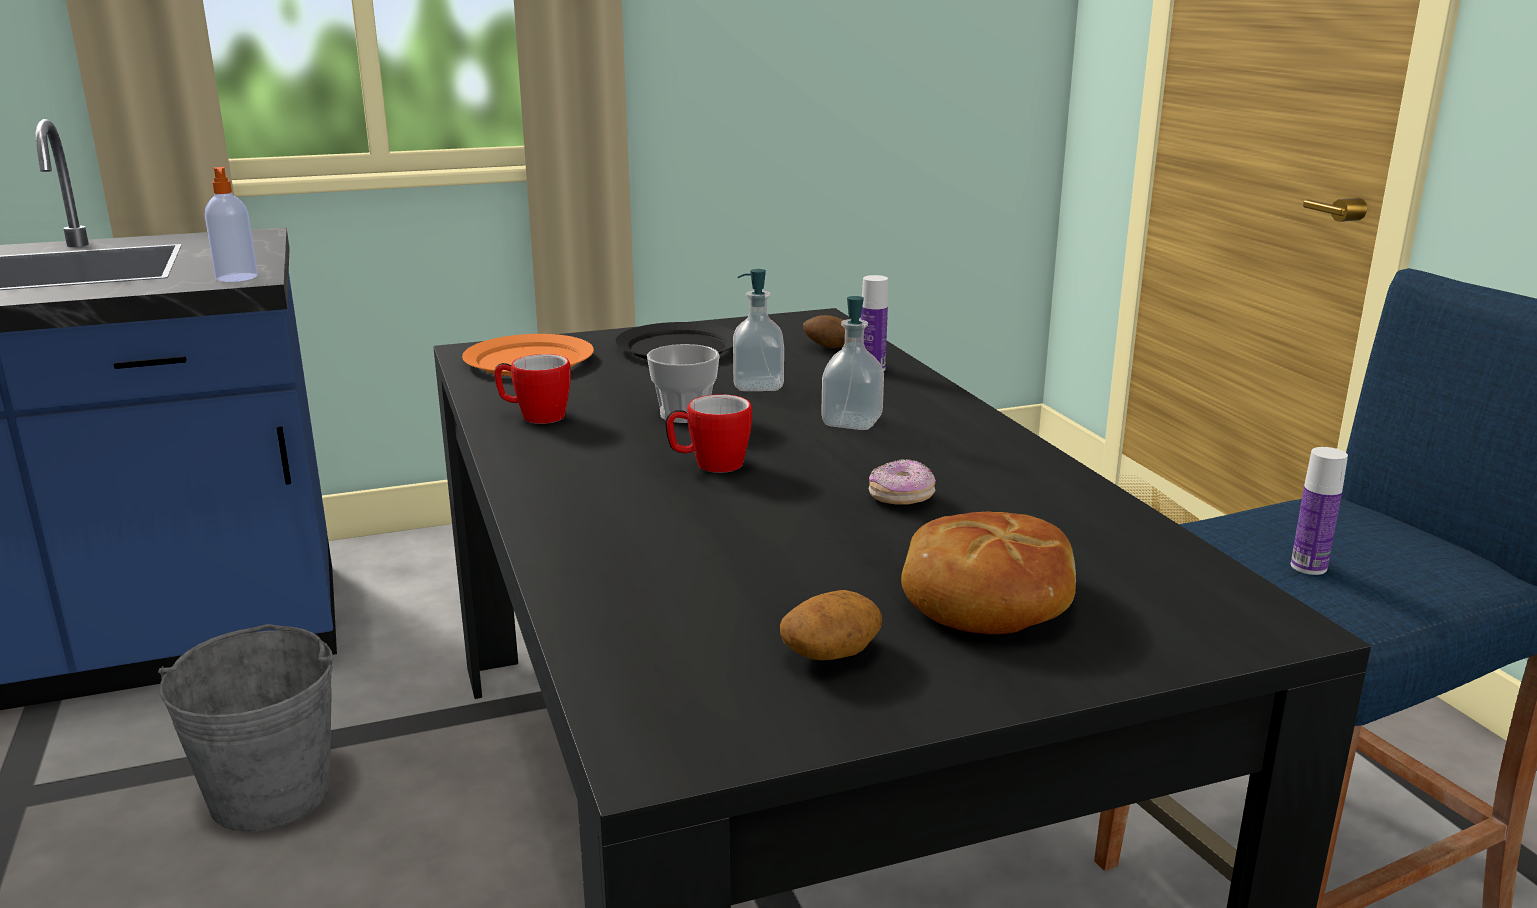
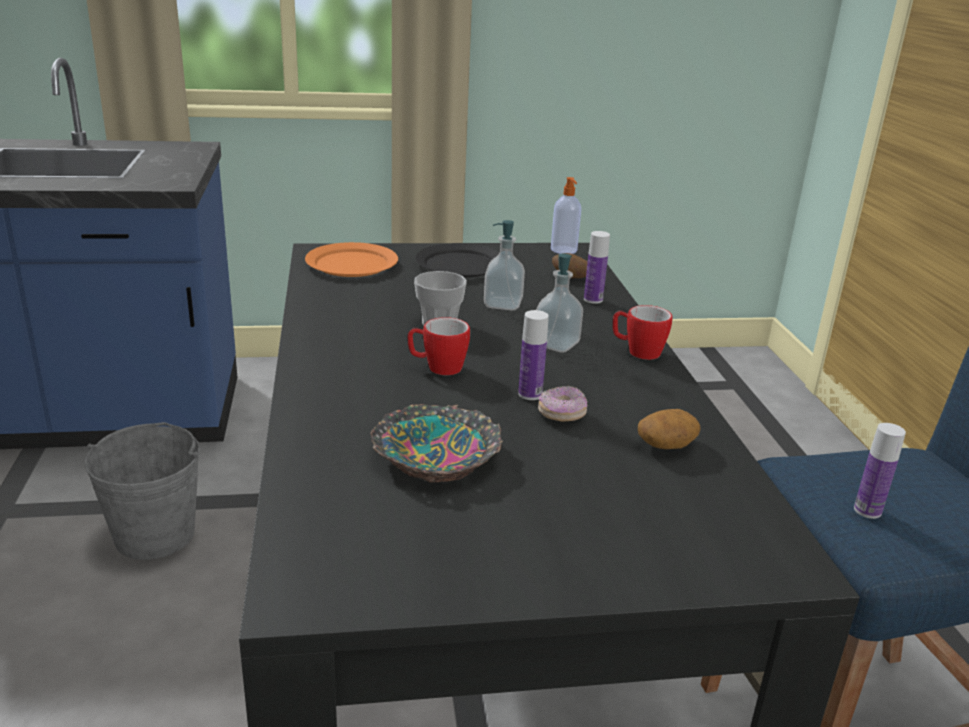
camera: 10 degrees right, 5 degrees up
(237, 278) = (166, 183): soap dispenser -> soap dispenser (564, 250)
(534, 416) = (335, 311): mug -> mug (637, 351)
(761, 562) = (436, 454): none -> bowl
(830, 653) = (450, 537): potato -> potato (666, 445)
(848, 480) = (530, 394): none -> bottle
(985, 599) = (583, 509): bread -> none

